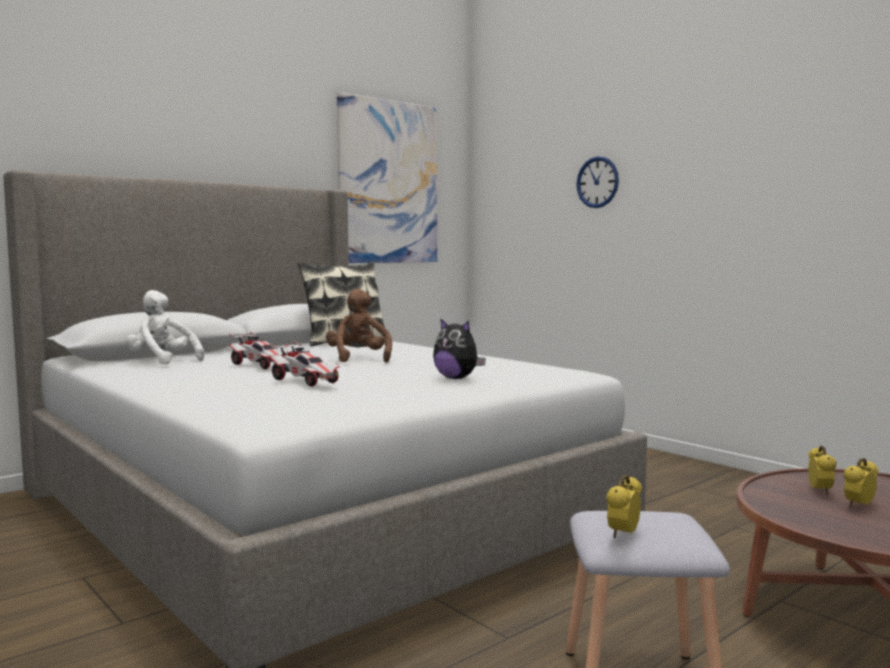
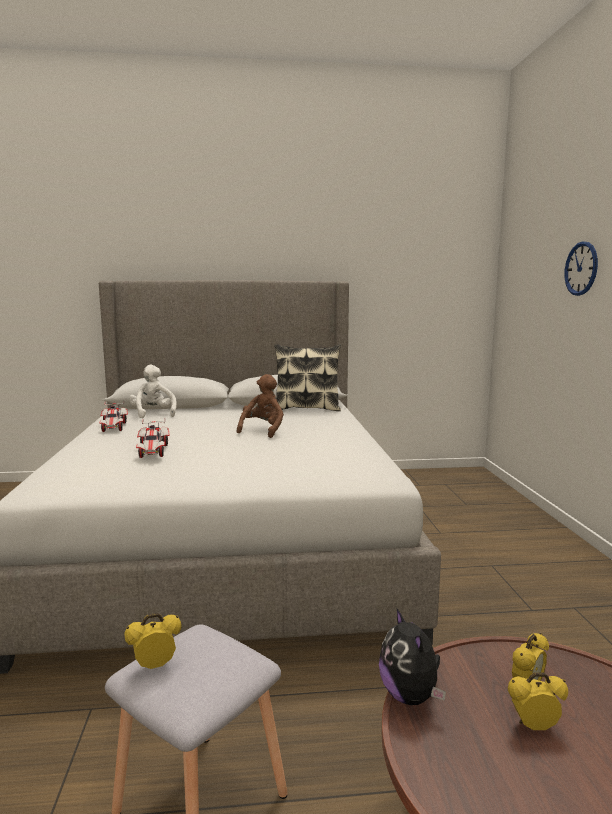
camera: 35 degrees right, 5 degrees up
(260, 365) = (185, 427): toy car -> toy car (114, 427)
(388, 182) = (404, 271): picture -> none
(457, 378) = (267, 466): plush toy -> plush toy (410, 696)

